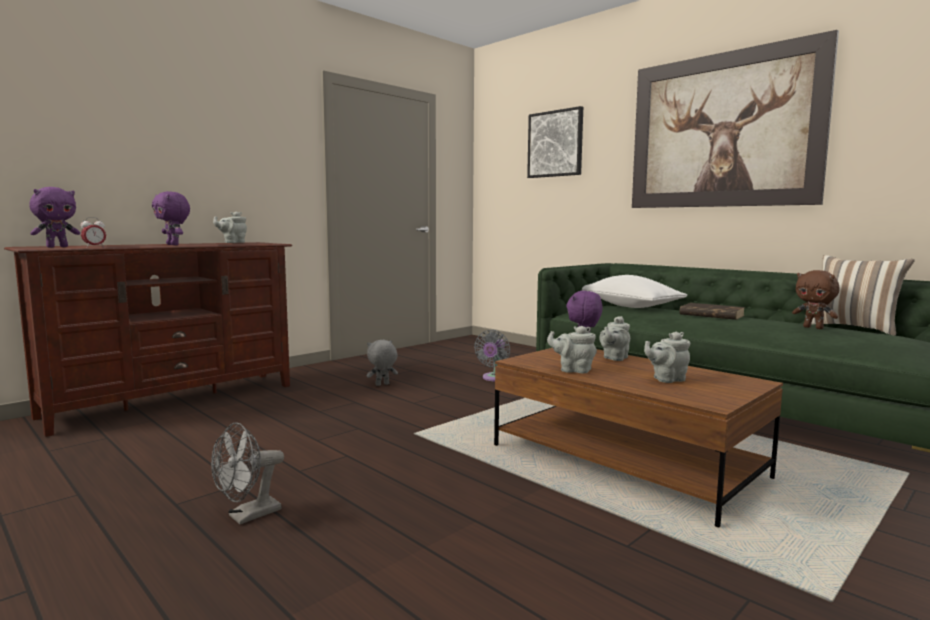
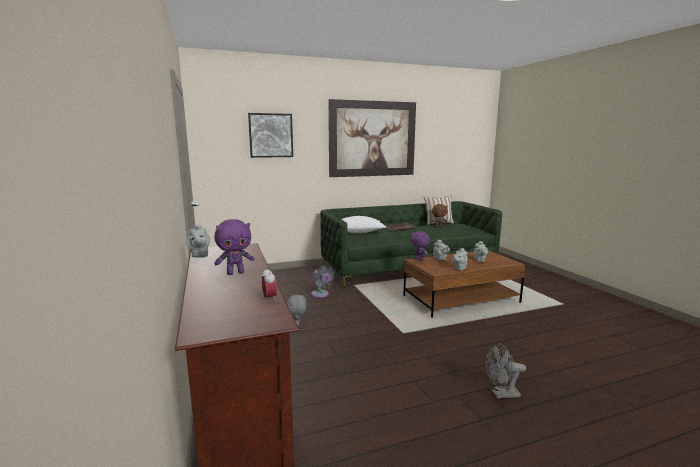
camera: 65 degrees left, 5 degrees up
(57, 247) = (239, 315): purple plush toy -> none
(248, 516) = (501, 394): grey fan -> grey fan turned 105 degrees clockwise

